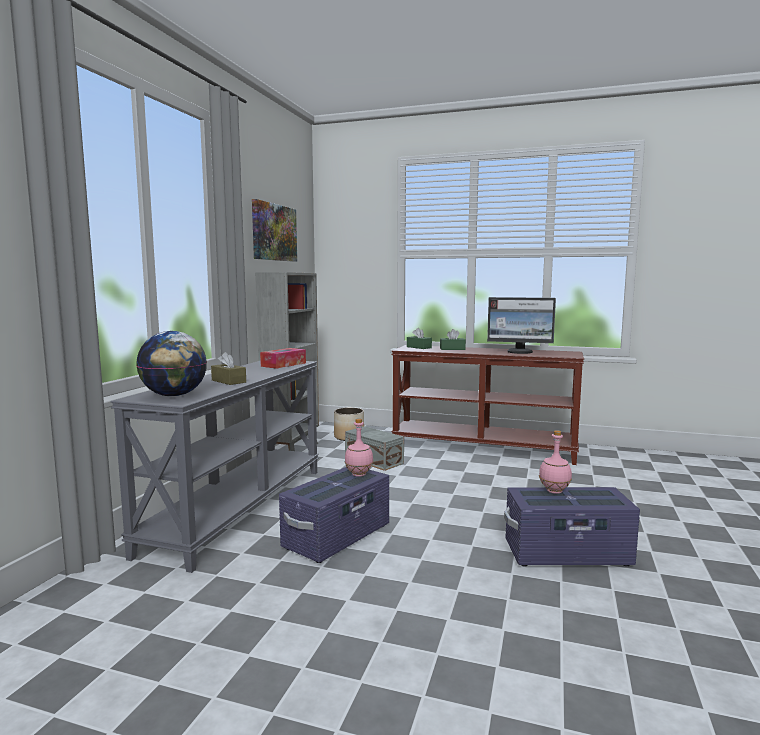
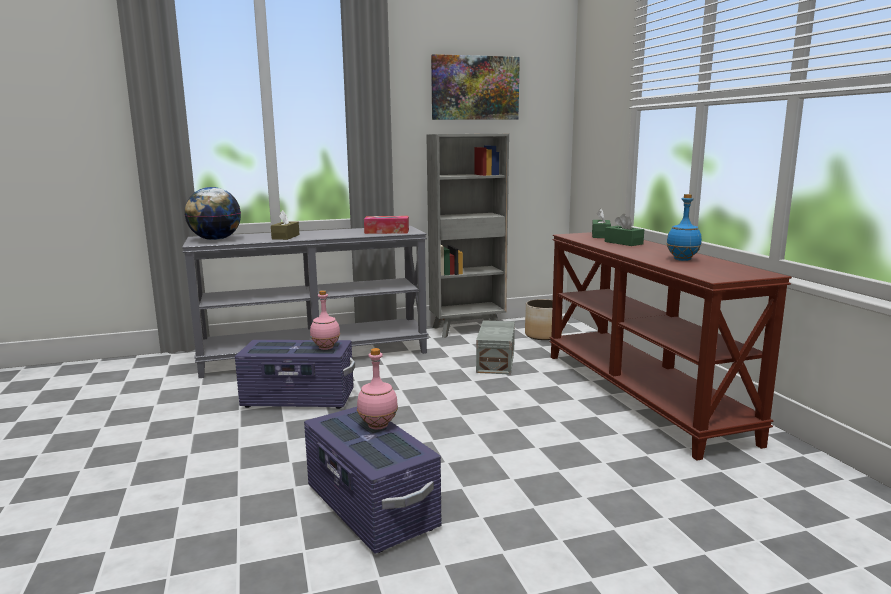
camera: 55 degrees right, 5 degrees up
(520, 352) = (683, 259): monitor -> blue bottle

